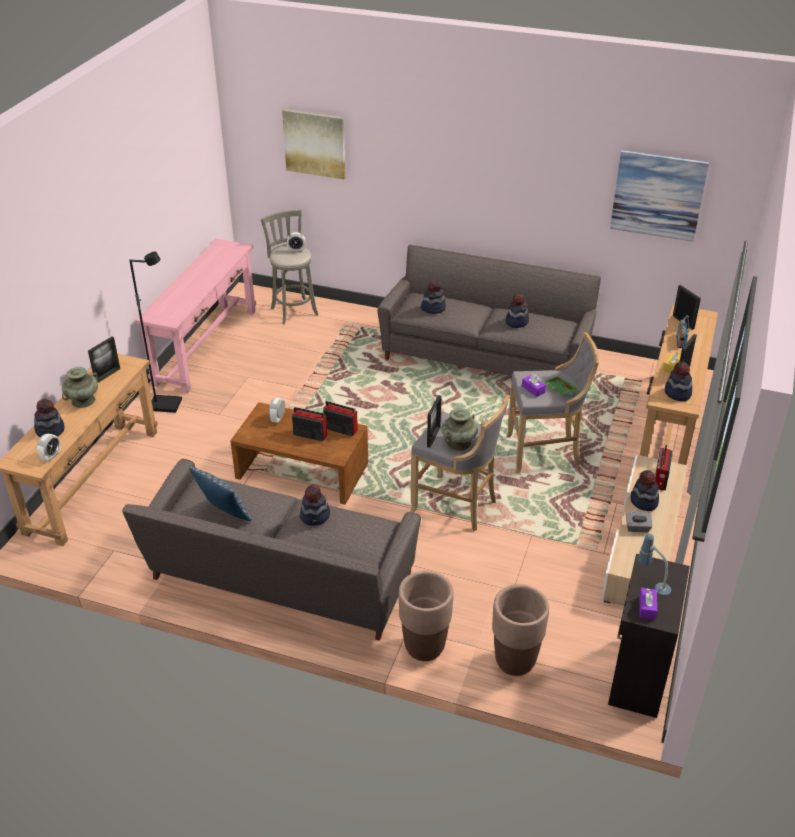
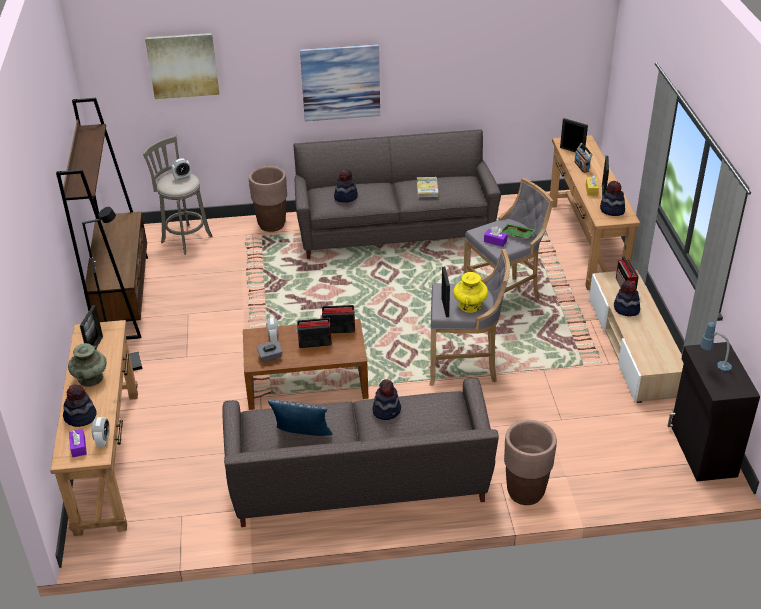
camera: 25 degrees left, 0 degrees up
(206, 346) = (123, 297): pink console table -> brown bookcase
(459, 443) = (470, 305): turquoise vase -> yellow vase
(515, 661) = (604, 475): brown planter -> brown planter (272, 225)
(516, 321) = (427, 188): hat -> book
(637, 528) = (636, 332): grey tissue box -> grey tissue box (270, 357)
(647, 607) = (724, 384): purple tissue box -> purple tissue box (78, 447)
(658, 195) = (524, 44): picture -> picture (340, 82)

